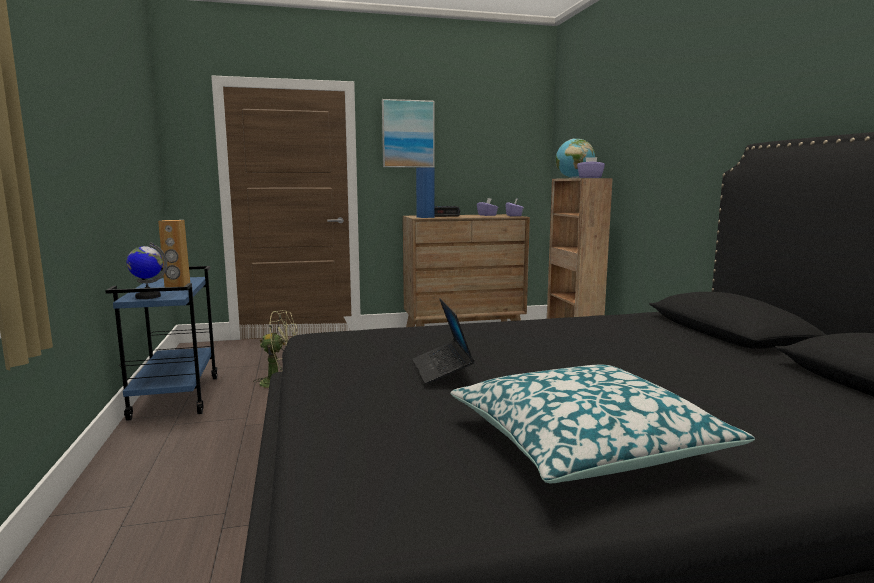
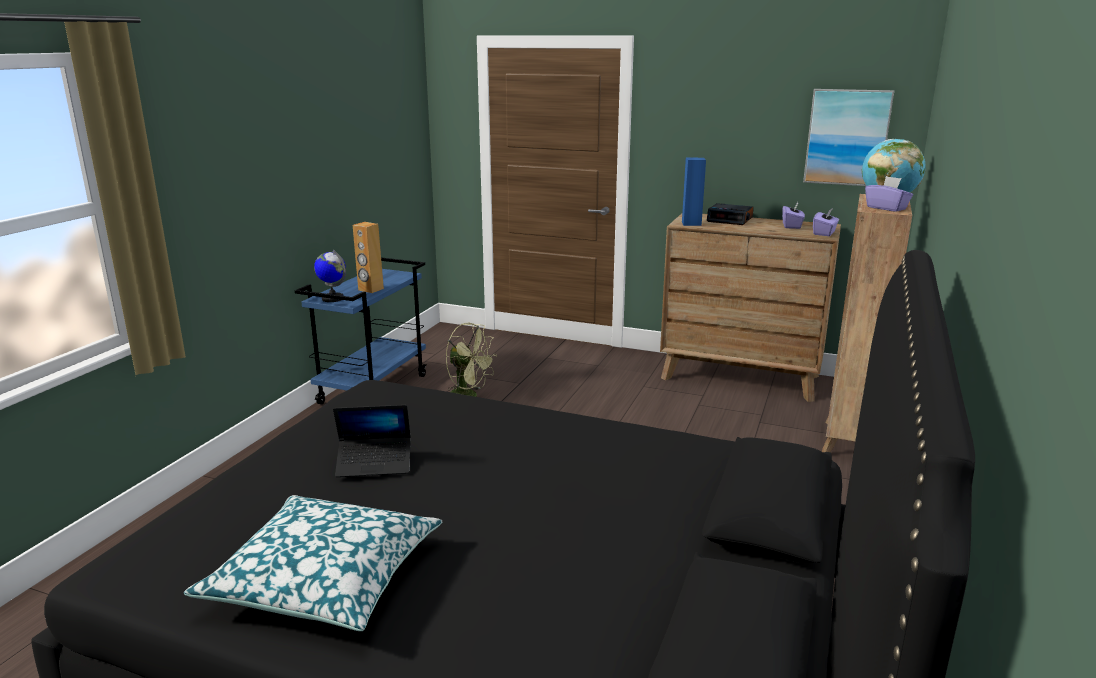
camera: 35 degrees right, 10 degrees up
(408, 134) = (698, 104): picture -> picture (847, 137)
(442, 369) = (374, 463): laptop -> laptop turned 120 degrees counterclockwise

